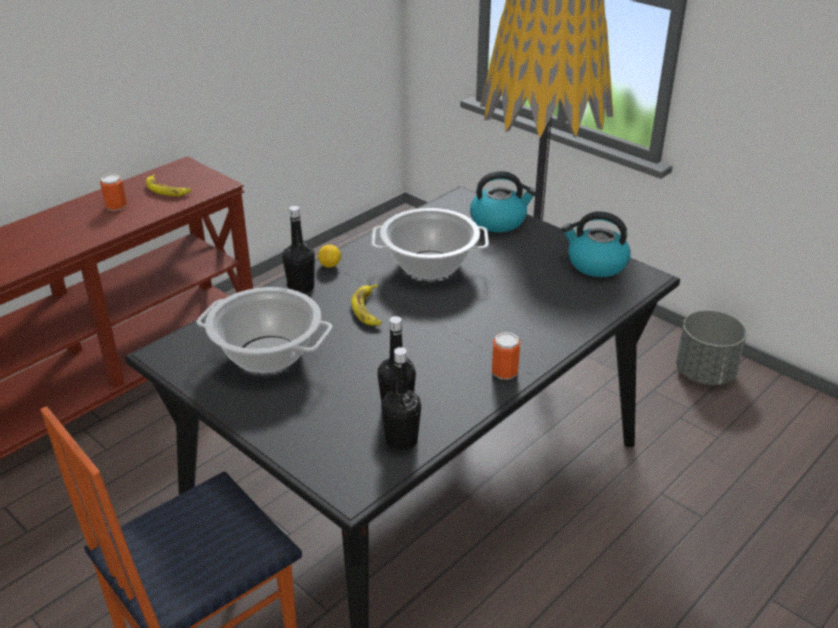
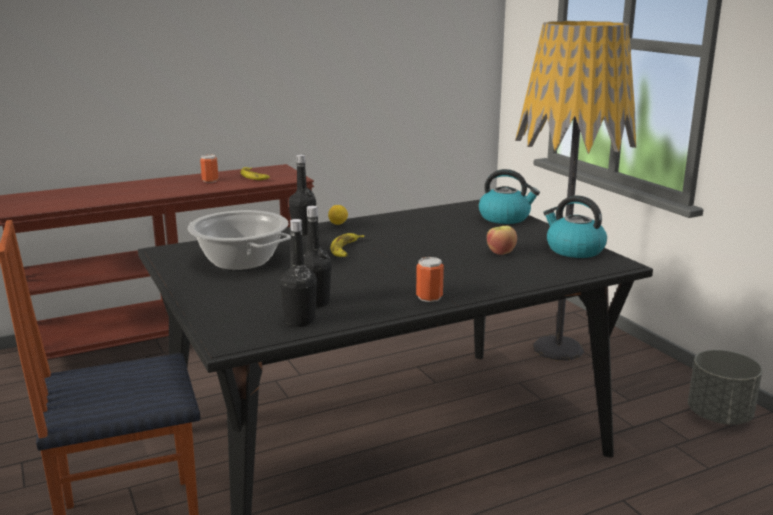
camera: 20 degrees right, 15 degrees down
(429, 266) = (420, 233): cooking pot -> none
(529, 283) = (500, 252): none -> apple

